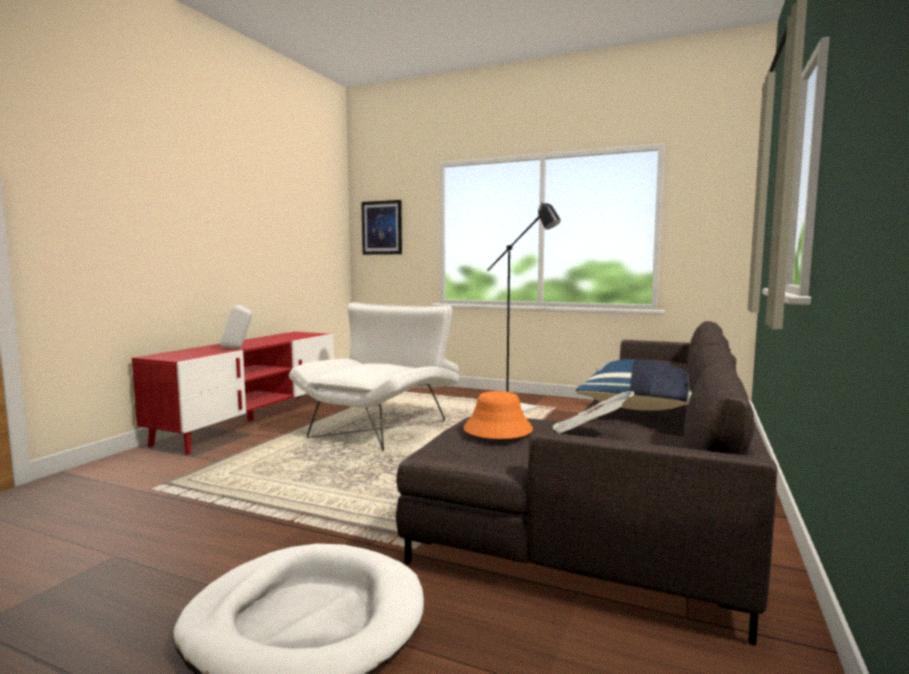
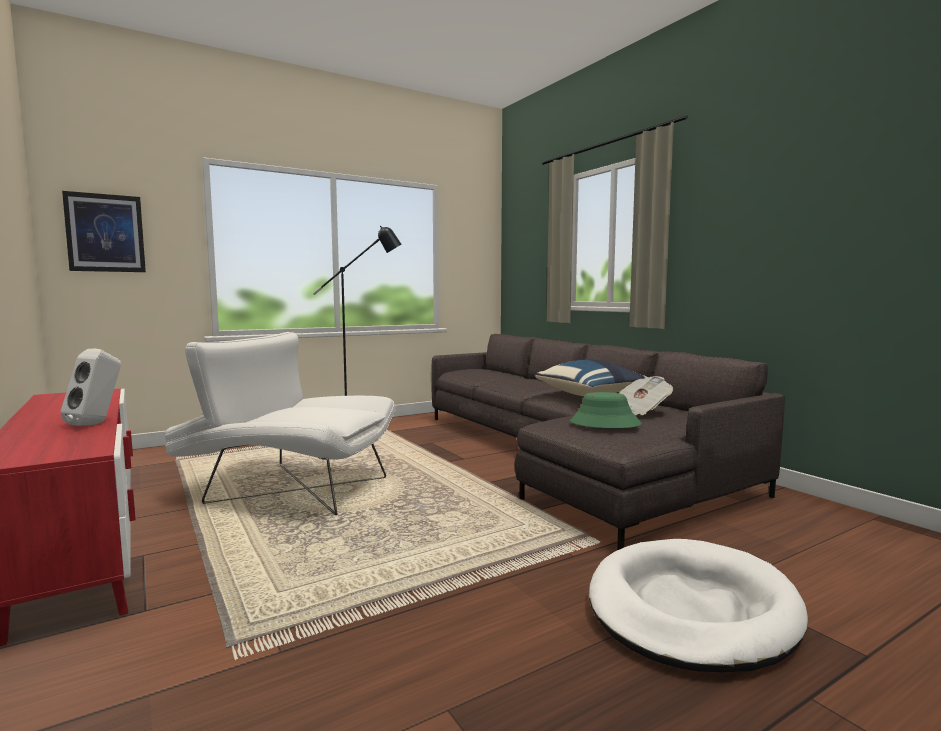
camera: 55 degrees left, 0 degrees up
(383, 426) = (289, 487): white armchair -> white armchair turned 45 degrees counterclockwise
(497, 429) = (604, 423): orange hat -> green hat

